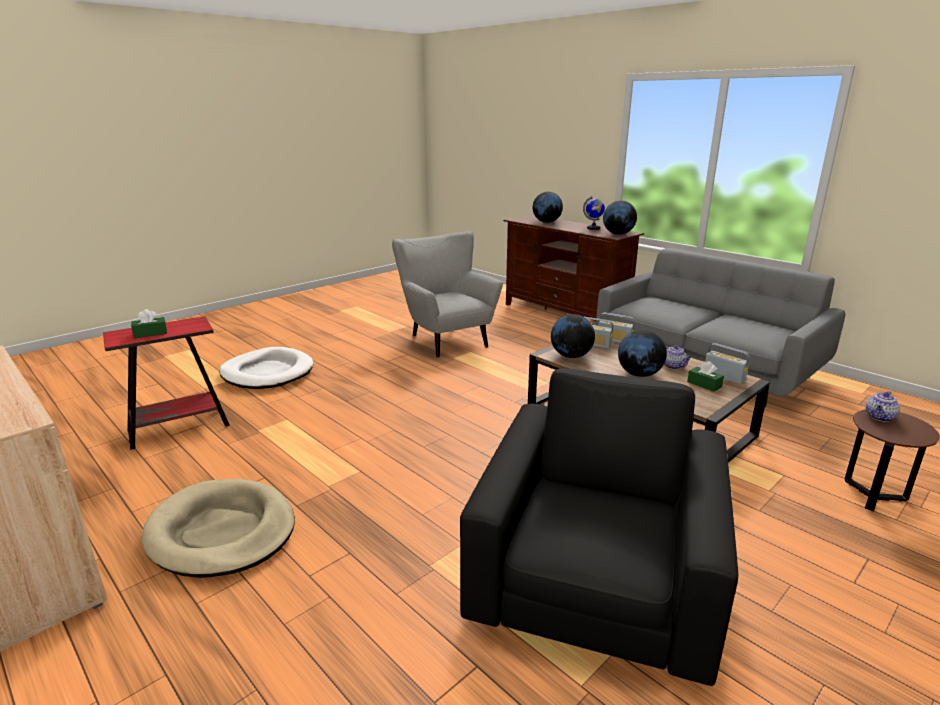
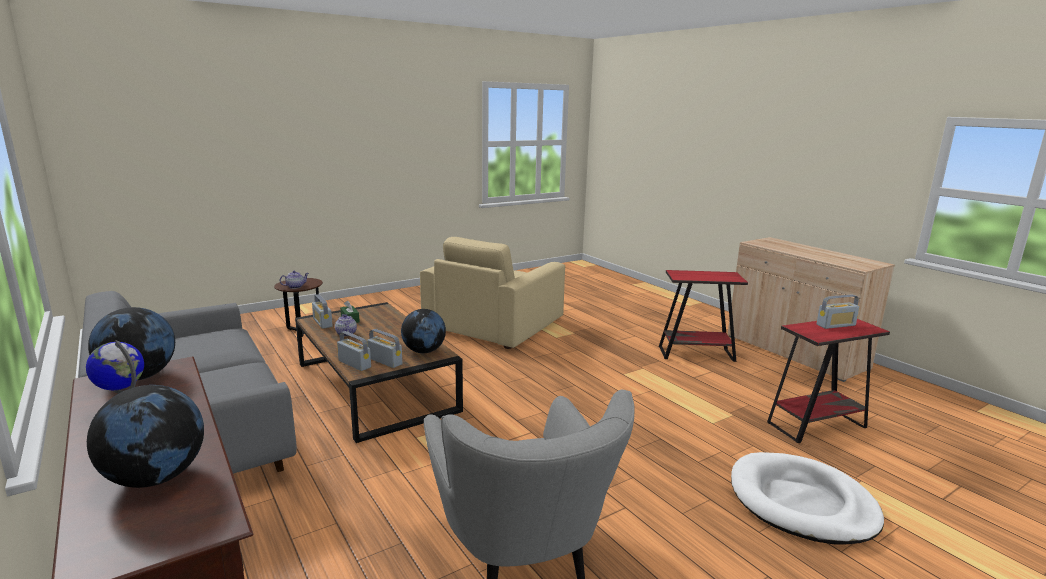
camera: 170 degrees left, 5 degrees down
(150, 333) = (836, 325): green tissue box -> radio
(222, 532) = (696, 354): beige dog bed -> red side table
(597, 575) = (494, 323): black armchair -> beige armchair
(639, 374) = (387, 330): globe -> none

